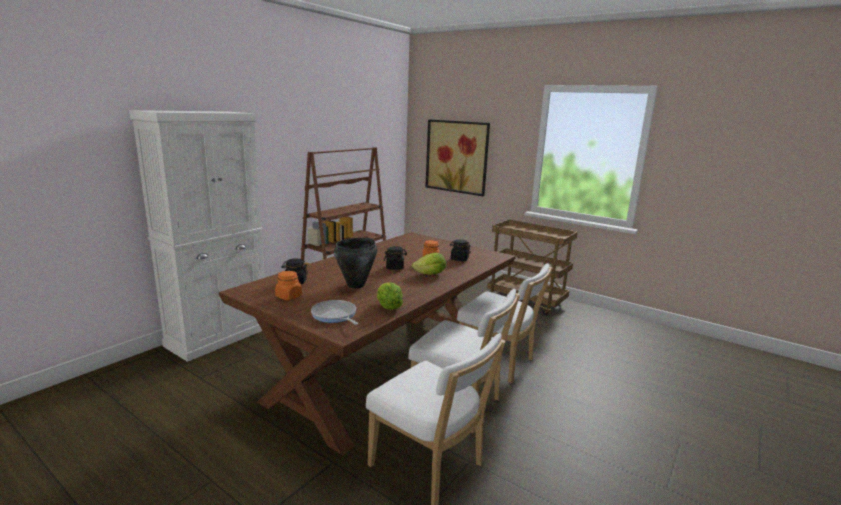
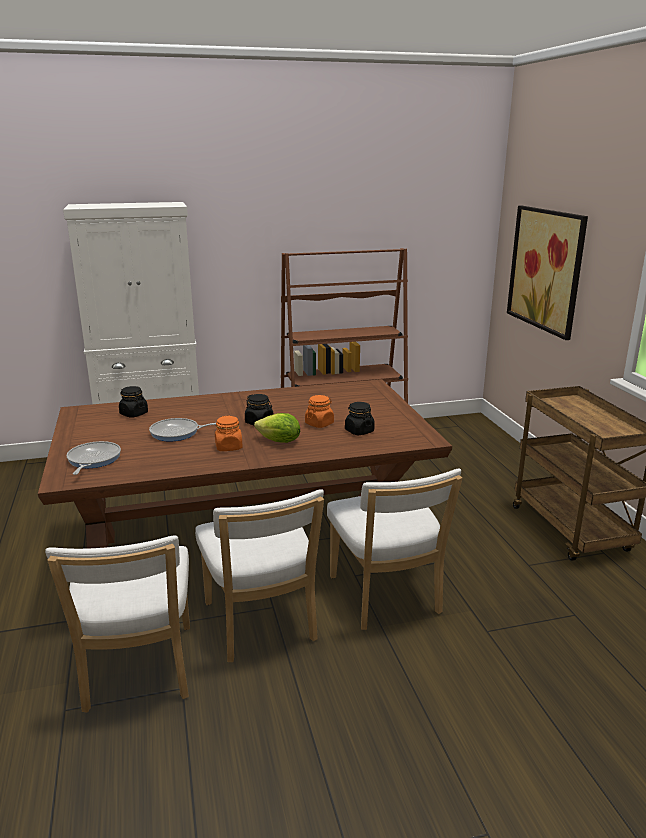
camera: 40 degrees right, 5 degrees up
(289, 296) = (99, 428): orange jar -> orange jar (229, 447)
(356, 285) = (177, 433): black cooking pot -> frying pan
(388, 307) = (154, 467): lettuce -> none

